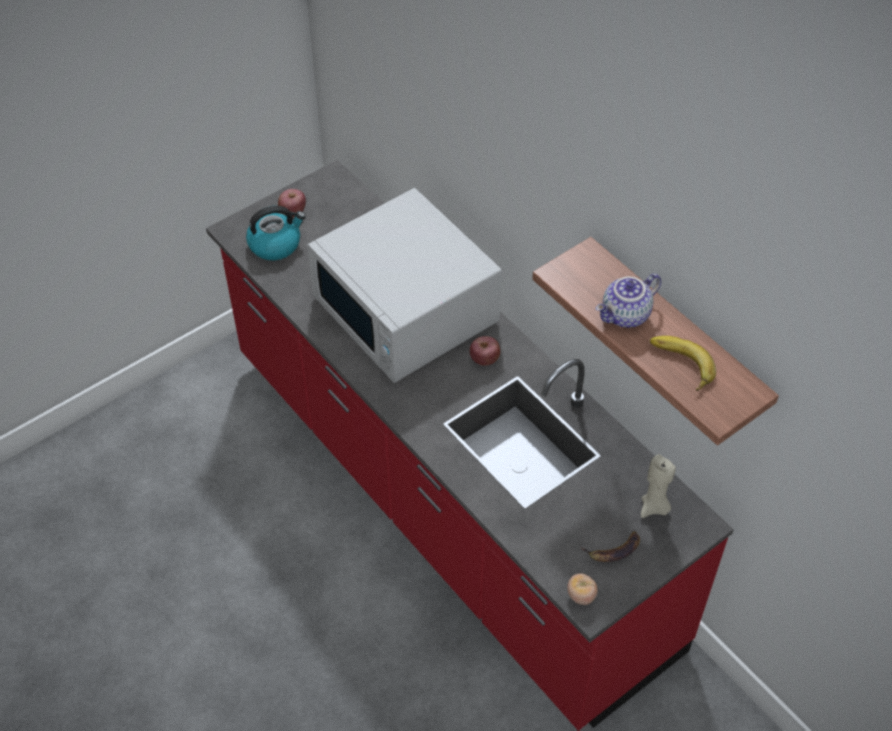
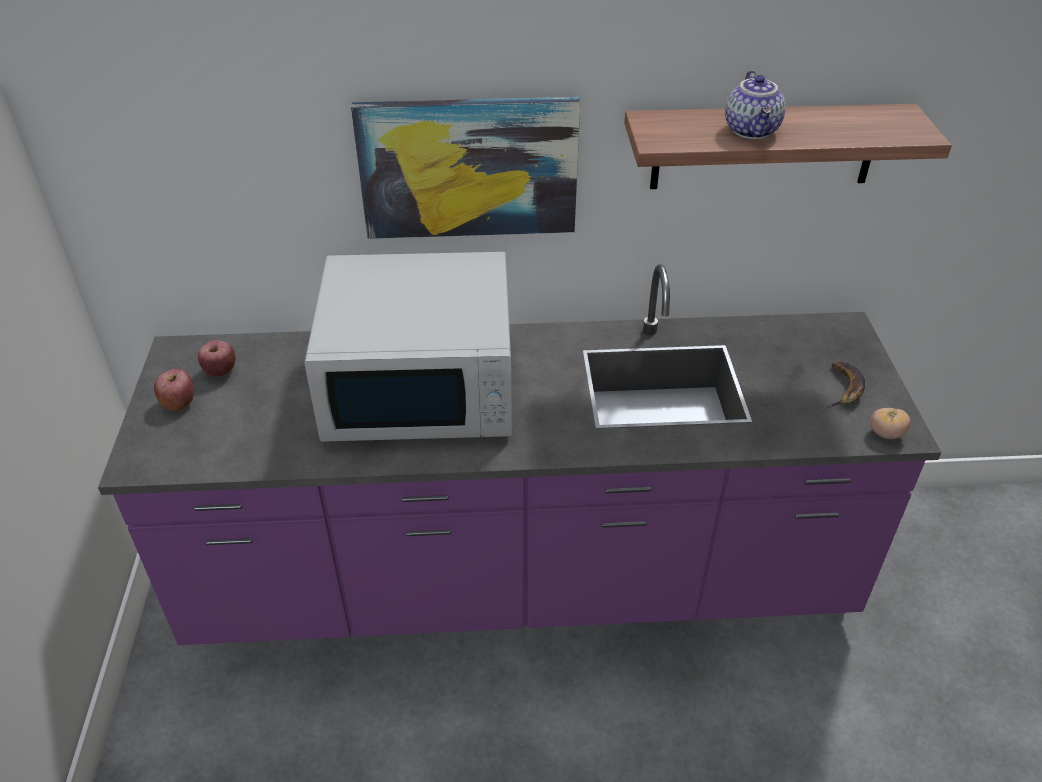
camera: 55 degrees left, 10 degrees down
(275, 244) = (205, 438): kettle -> none
(446, 499) = (521, 579): red counter -> purple counter
(484, 360) = (541, 361): apple -> apple (220, 371)
(502, 197) = (468, 167): none -> picture
(654, 507) = (810, 342): beige candle -> none
(679, 365) = (842, 130): banana -> none

